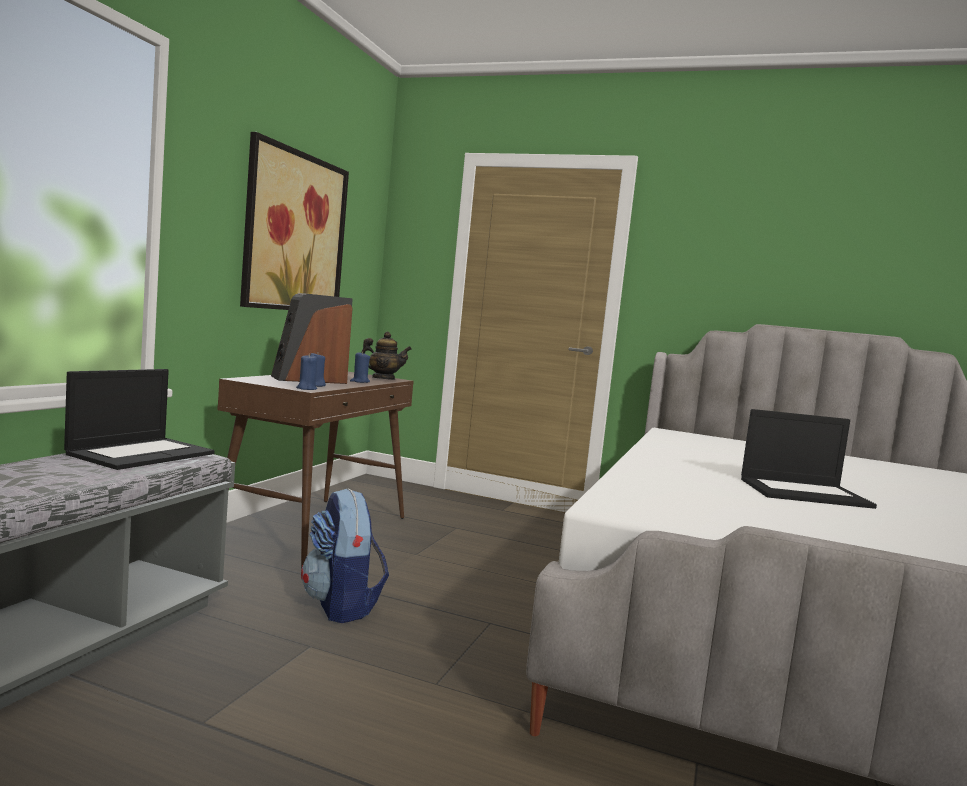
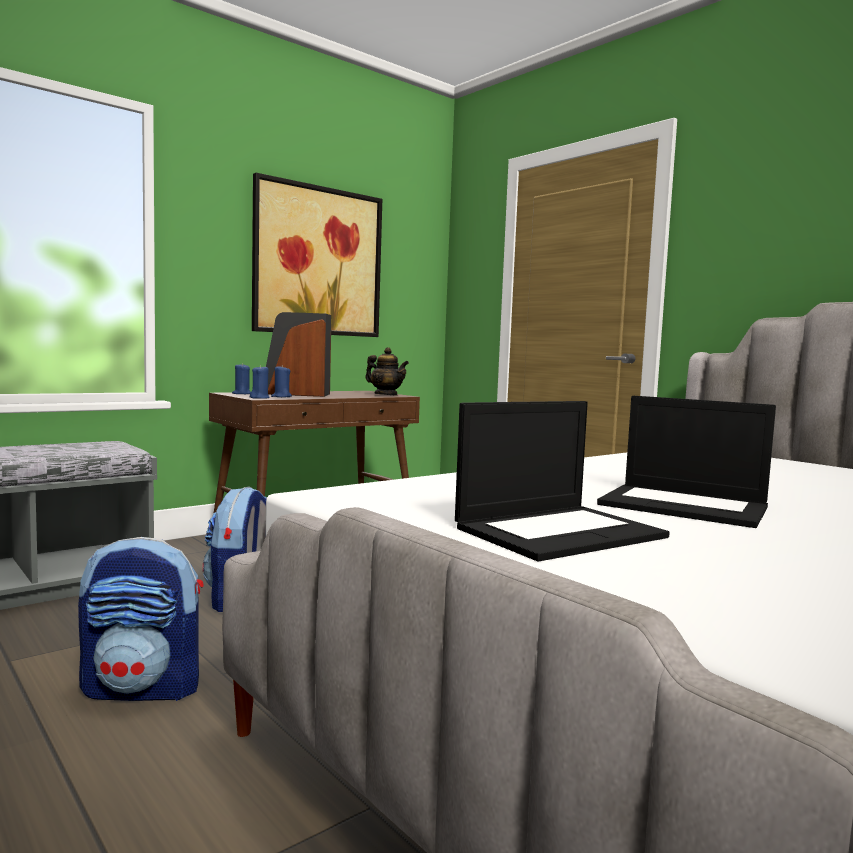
camera: 30 degrees right, 0 degrees up
(142, 453) = (80, 446): laptop -> laptop (560, 532)
(359, 381) = (346, 396): blue candle -> blue candle (241, 394)
(390, 715) = (144, 688): none -> backpack

